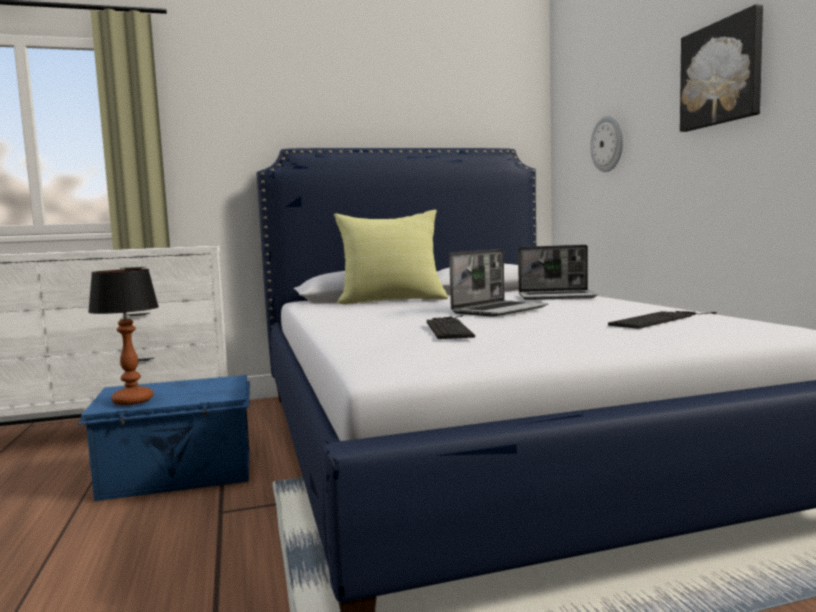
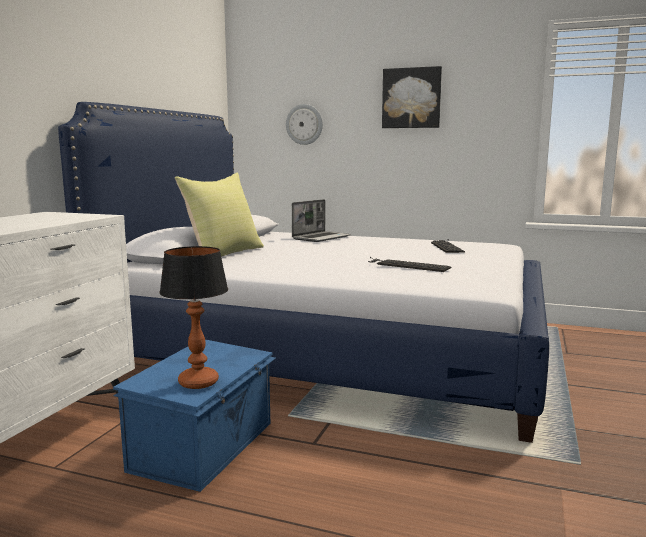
camera: 55 degrees left, 5 degrees up
(499, 310) = (351, 251): laptop -> none

